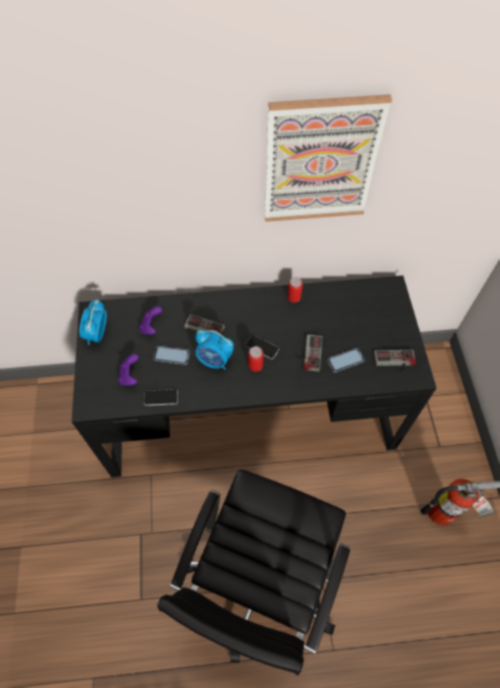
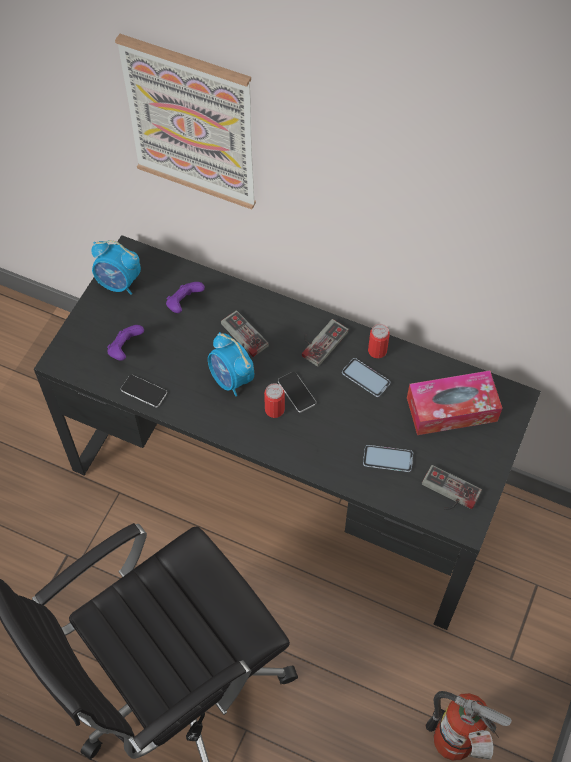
camera: 30 degrees right, 0 degrees up
(97, 334) = (119, 283): alarm clock -> alarm clock turned 105 degrees counterclockwise
(171, 355) = (185, 349): phone -> phone (365, 378)
(308, 353) = (348, 426): game controller -> game controller (320, 340)
(320, 161) = (432, 195): picture -> picture (191, 123)
(361, 311) = (451, 409): none -> tissue box

